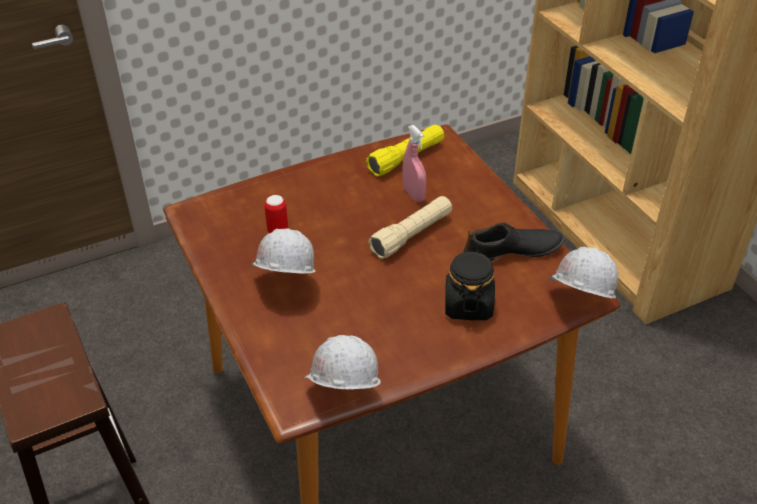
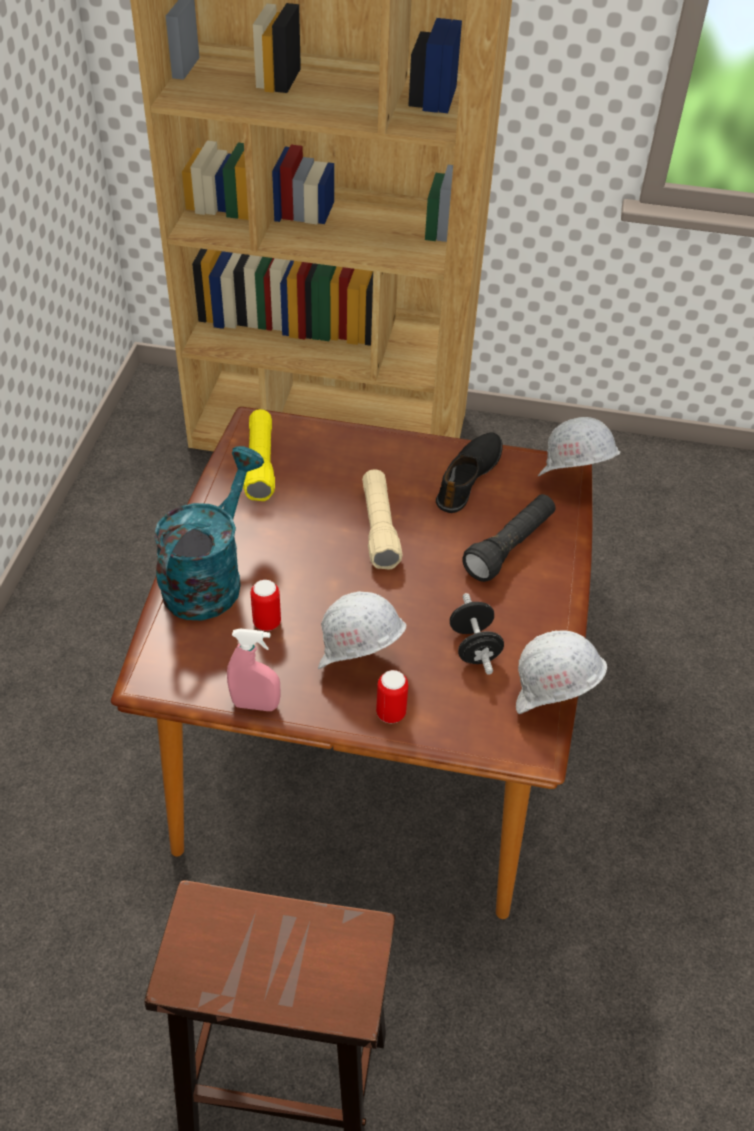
camera: 55 degrees left, 5 degrees up
(257, 322) = (391, 713): none -> can
(289, 190) = (209, 577): none -> turquoise watering can
(353, 333) = (474, 647): none -> black dumbbell
(413, 194) = (321, 492): pink spray bottle -> pink spray bottle (255, 705)
(468, 305) = (509, 547): black jar -> black flashlight

